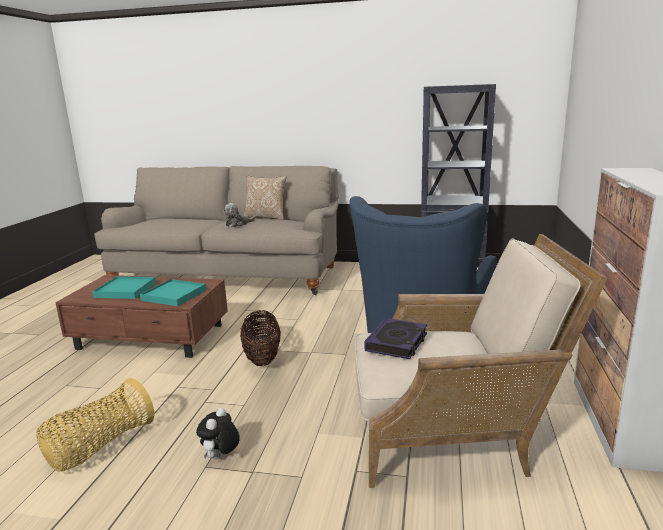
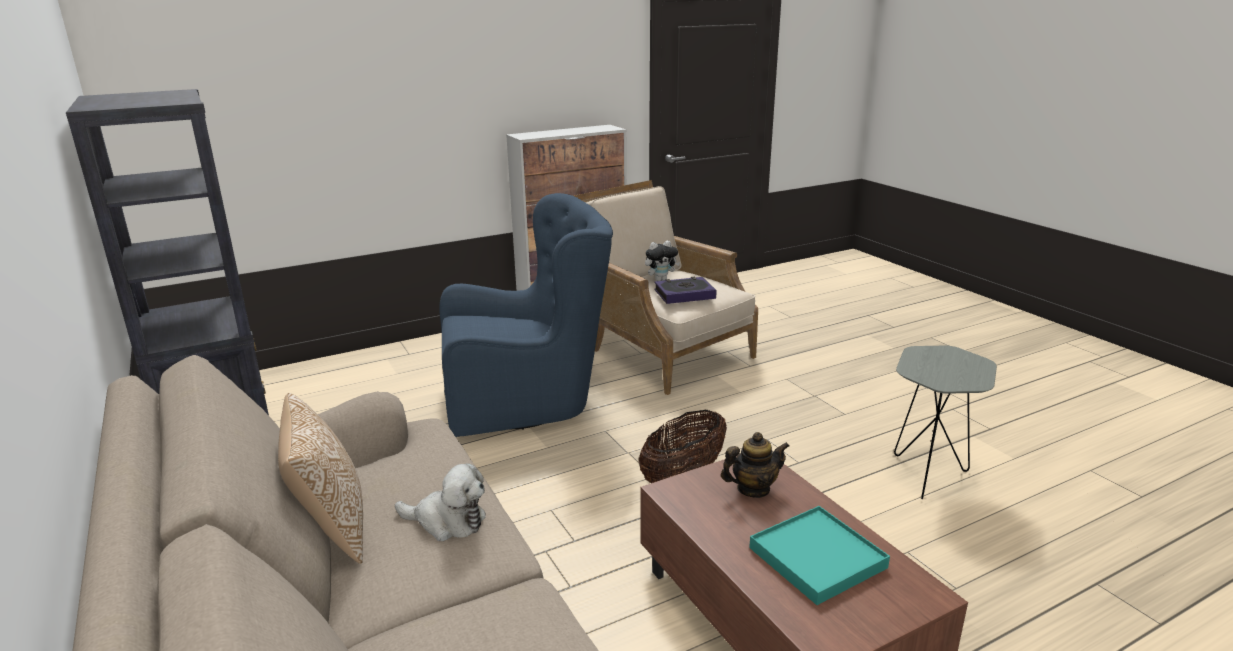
camera: 130 degrees left, 5 degrees up
(100, 447) = (928, 473): basket -> grey side table
(174, 295) = (753, 489): turquoise tray -> teapot
(221, 457) = (828, 413): plush toy -> plush toy (661, 280)

